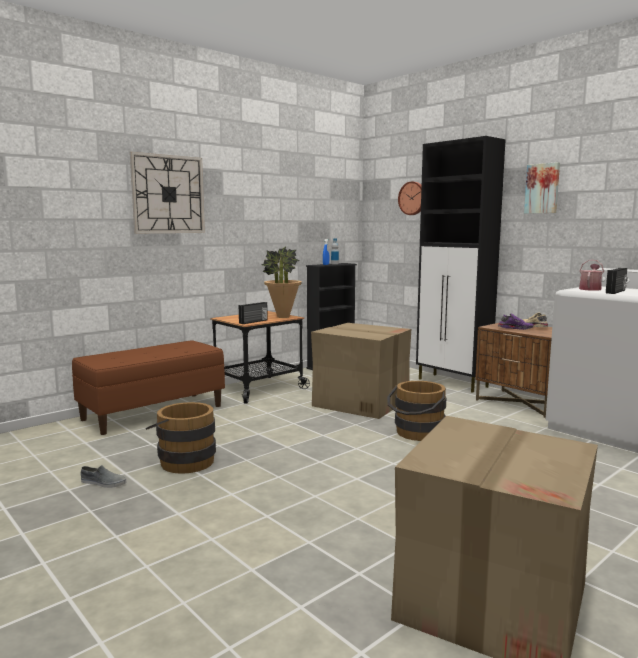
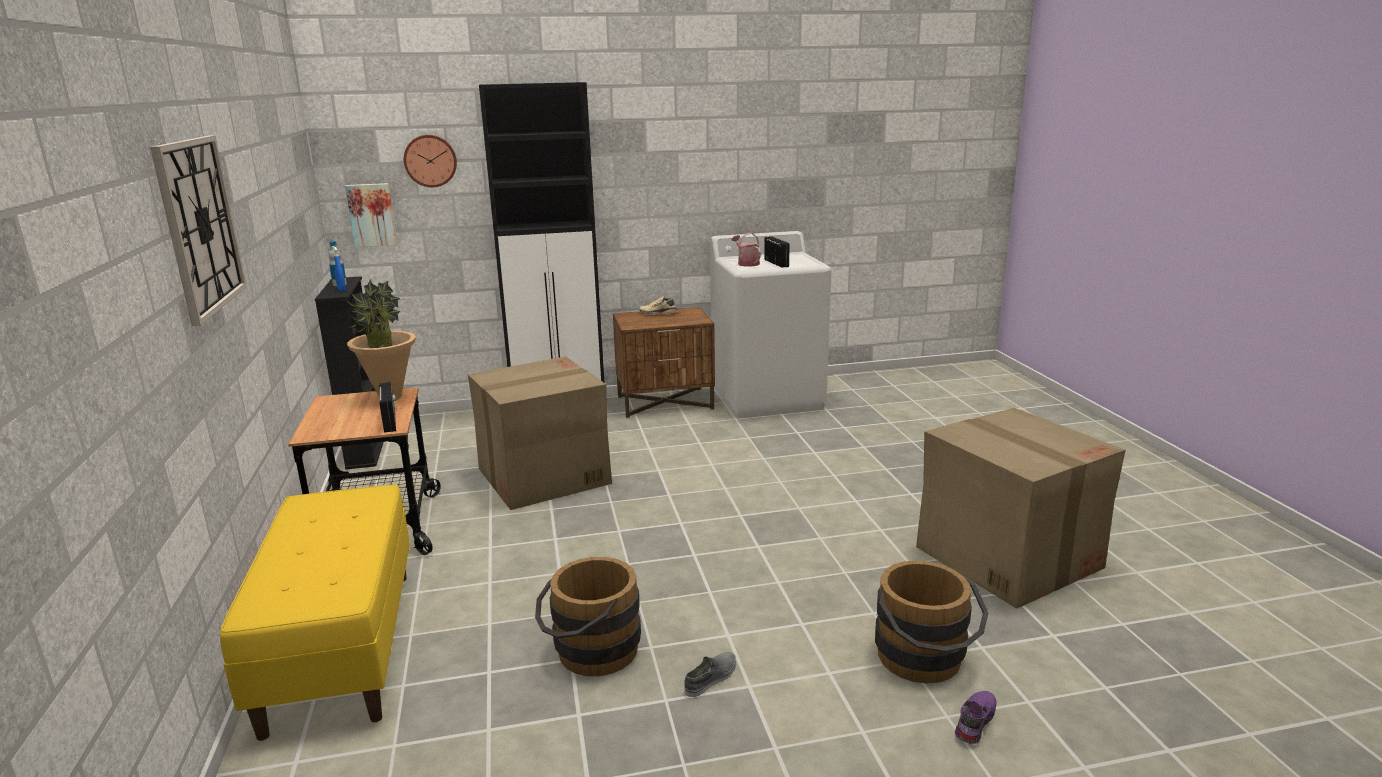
camera: 60 degrees left, 10 degrees up
(103, 483) = (595, 741): grey shoe -> grey shoe (711, 678)
(153, 412) = (340, 647): brown bench -> yellow bench
(416, 434) = (680, 478): brown bucket -> brown bucket (923, 662)
(515, 328) = (654, 321): purple shoe -> purple shoe (973, 721)
(542, 188) = (637, 147): picture -> picture (372, 215)

